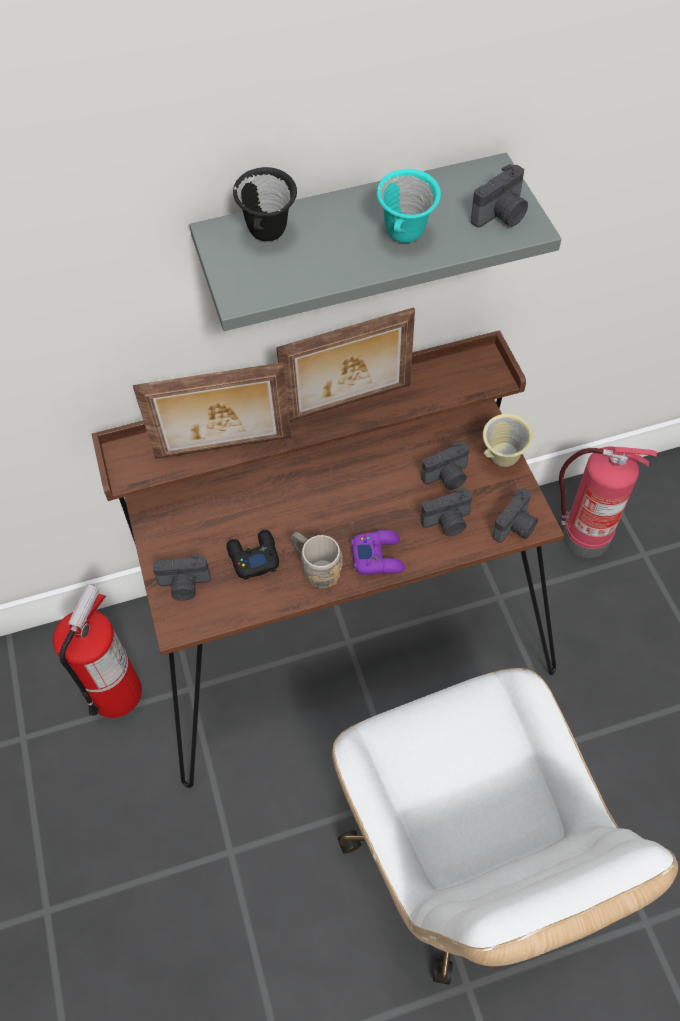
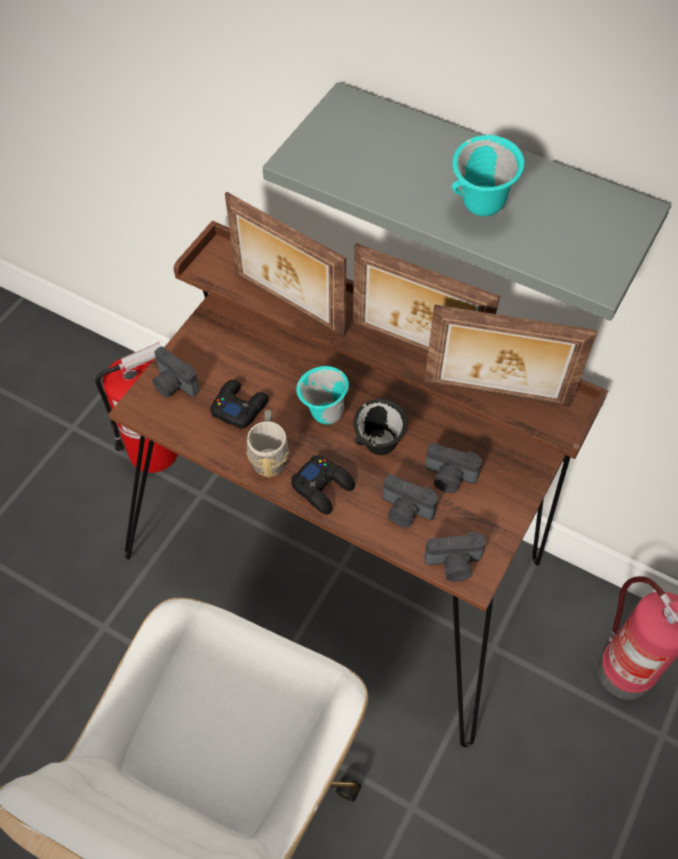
camera: 45 degrees right, 0 degrees up
(270, 237) = (378, 132): black mug -> black mug (378, 449)
(317, 509) = (323, 414): none -> turquoise mug
(378, 556) = (323, 487): purple game controller -> black game controller
(435, 391) = (496, 395): none -> picture frame
(501, 216) = (587, 252): camera -> none
(502, 461) = (508, 505): beige mug -> none

